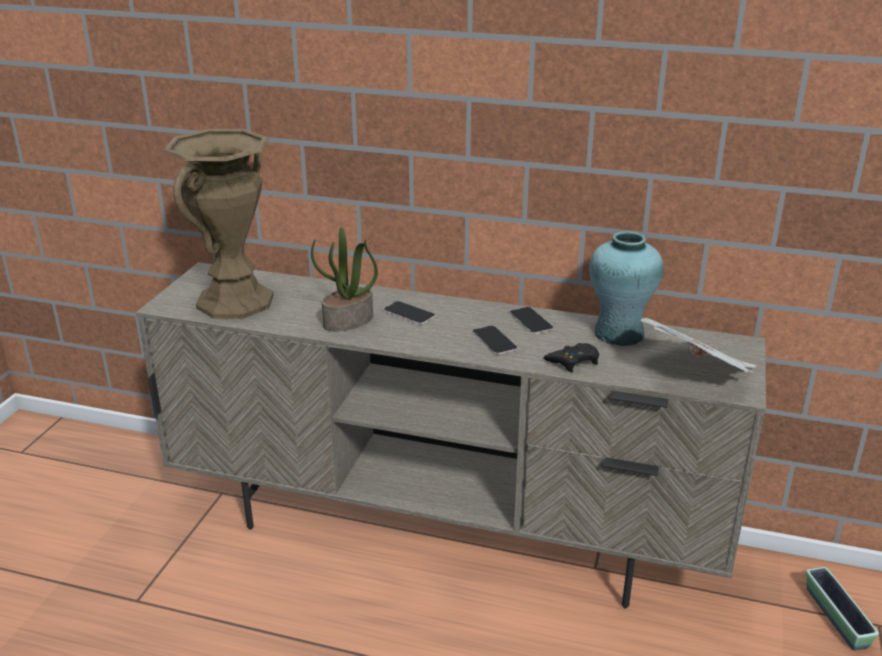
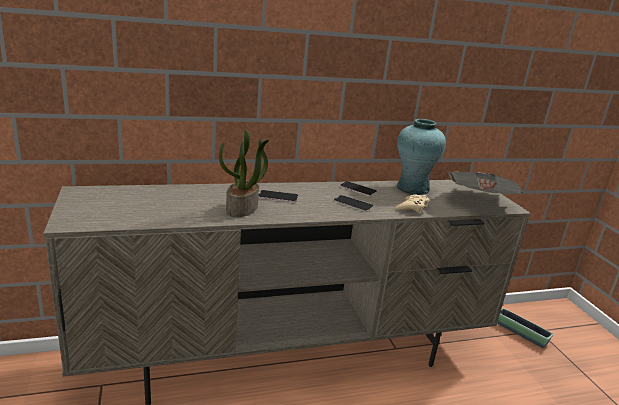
camera: 35 degrees left, 5 degrees down
(235, 301) = (133, 209): brown vase -> none
(573, 361) = (412, 207): black game controller -> beige game controller

